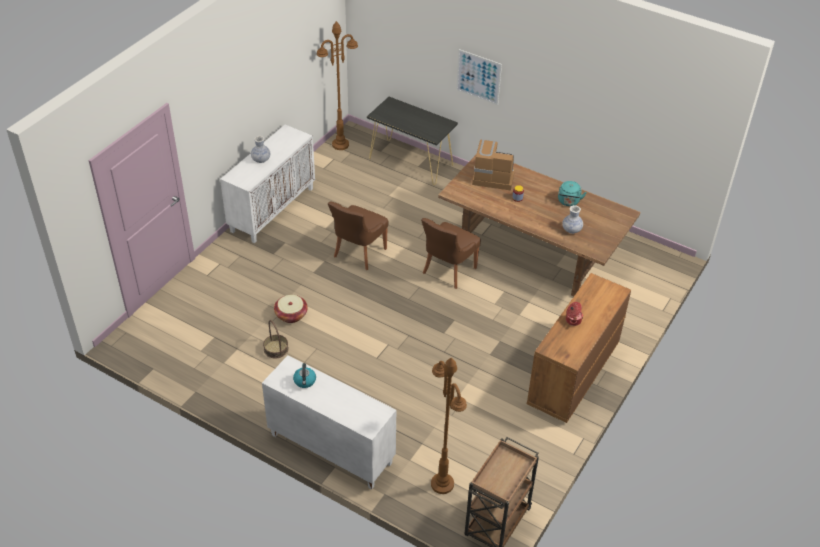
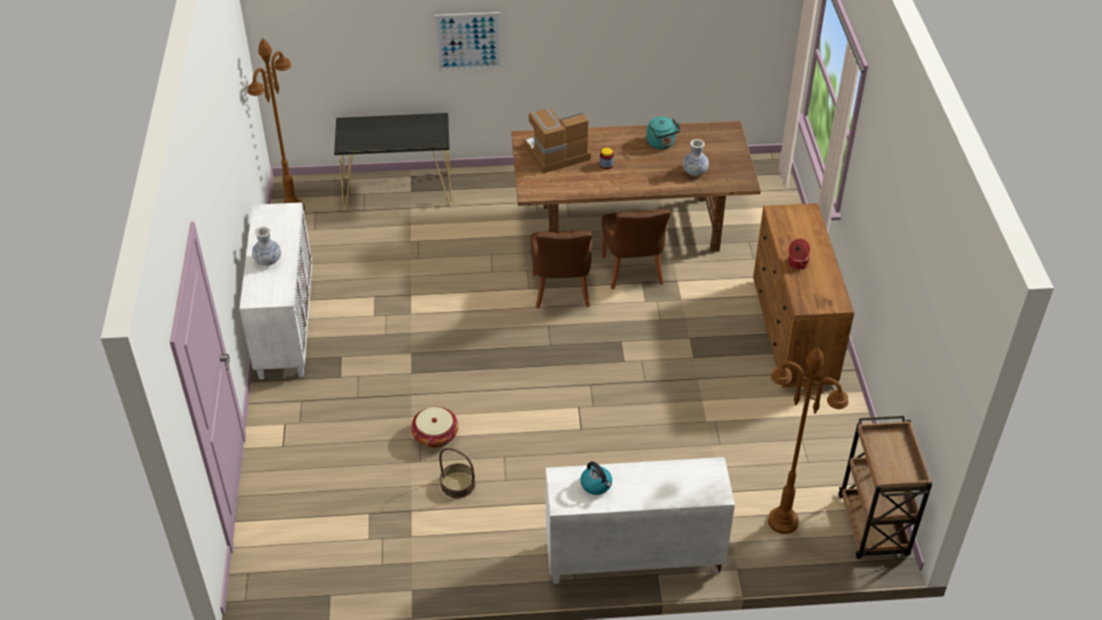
camera: 35 degrees left, 0 degrees up
(358, 253) = (442, 324): brown chair -> brown chair (633, 272)

